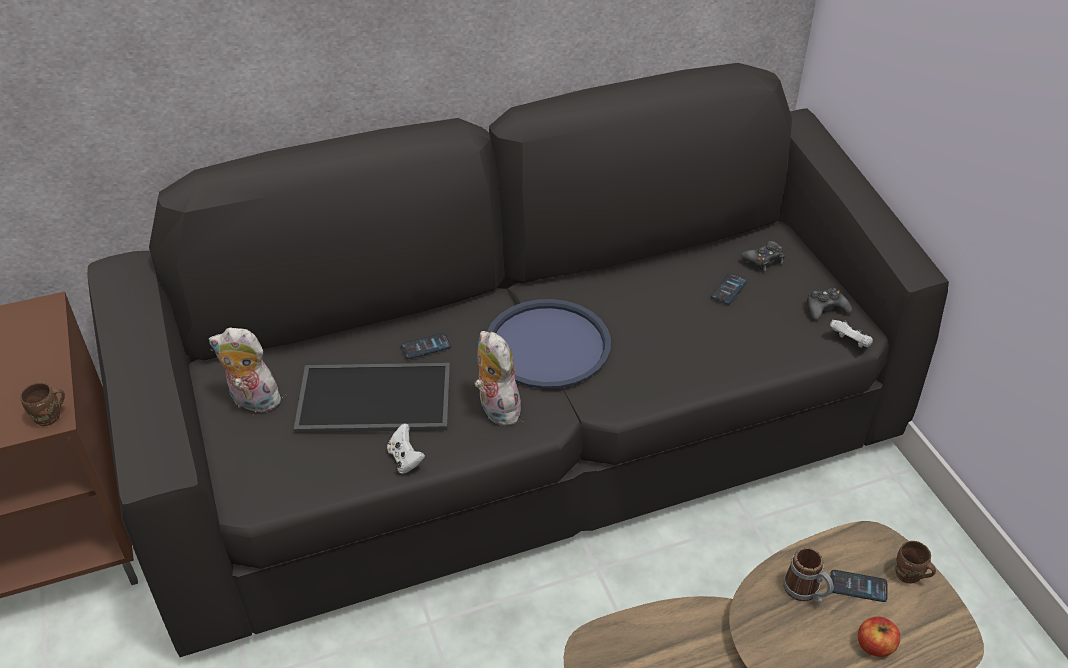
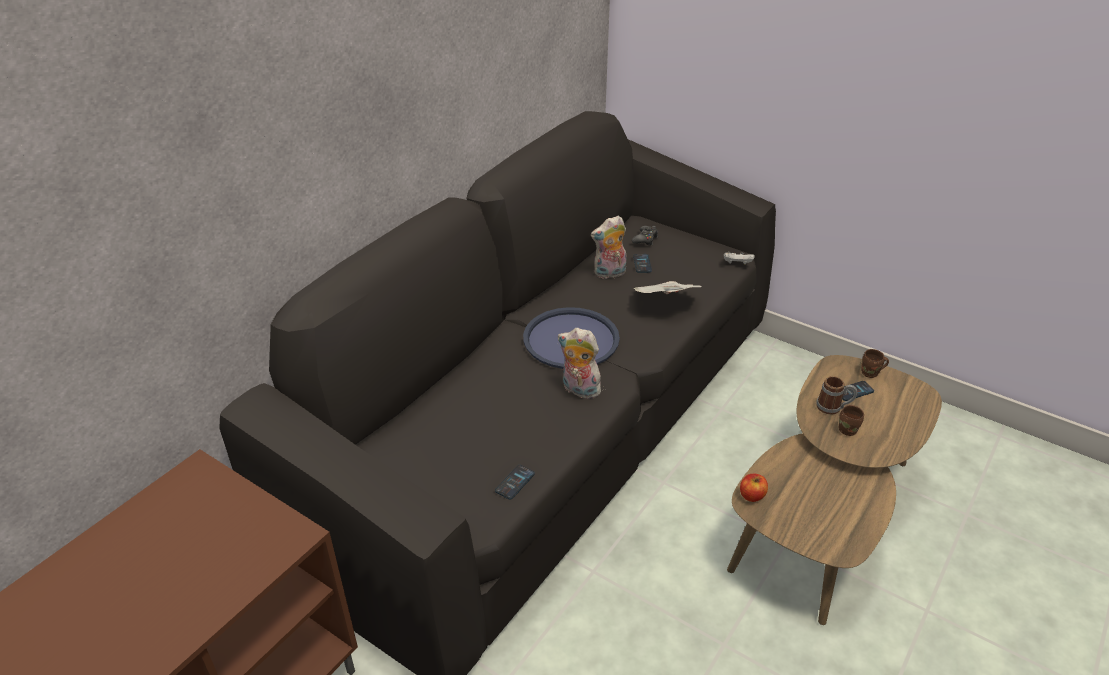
camera: 35 degrees left, 5 degrees down
(49, 417) = (297, 535): brown mug -> brown mug (848, 429)
(252, 402) = (406, 466): plush toy -> plush toy (609, 274)
(372, 400) = (491, 424): tray -> none
(405, 459) = (554, 447): white game controller -> none
(426, 346) = (491, 376): phone -> phone (515, 482)
(706, 351) = (665, 302): none -> newspaper
(825, 309) = (706, 252): black game controller -> none
(874, 645) = (890, 416): apple -> apple (751, 495)

